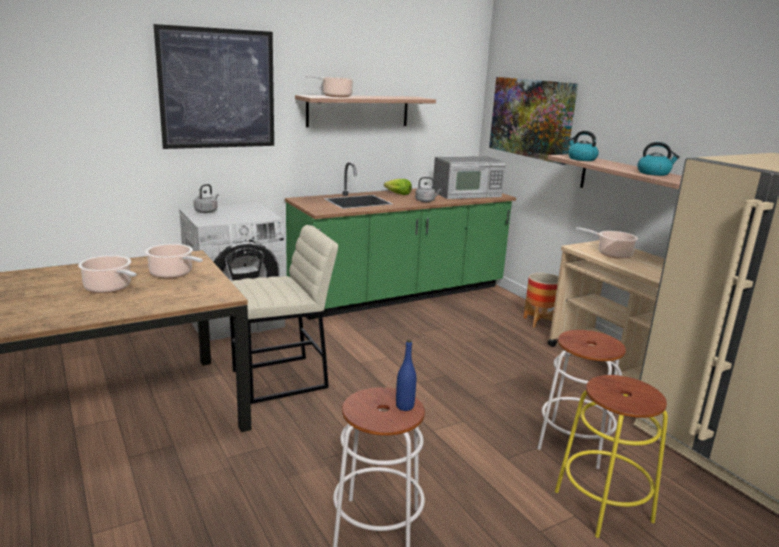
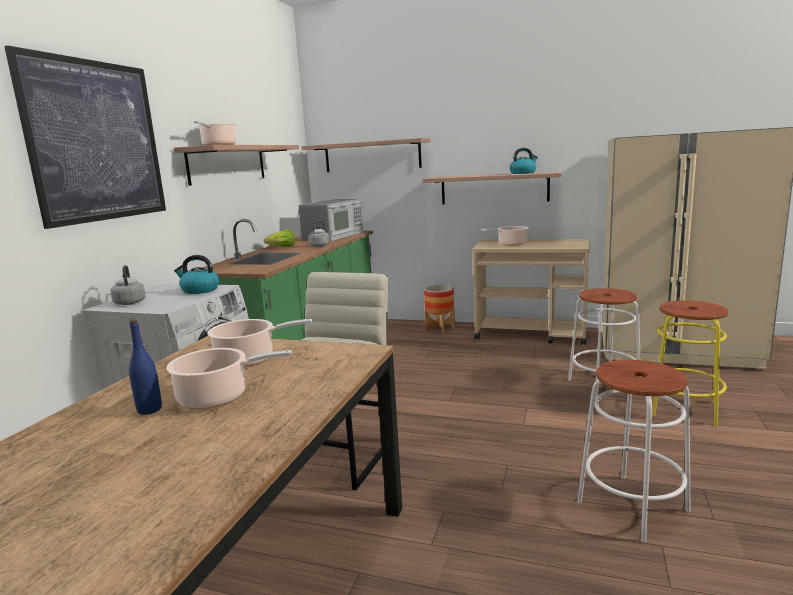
camera: 40 degrees left, 5 degrees down
(404, 406) = (646, 366): blue bottle -> blue bottle (149, 410)
(531, 118) = (372, 156): picture -> shelf
(581, 159) = (451, 176): kettle -> kettle (199, 290)

